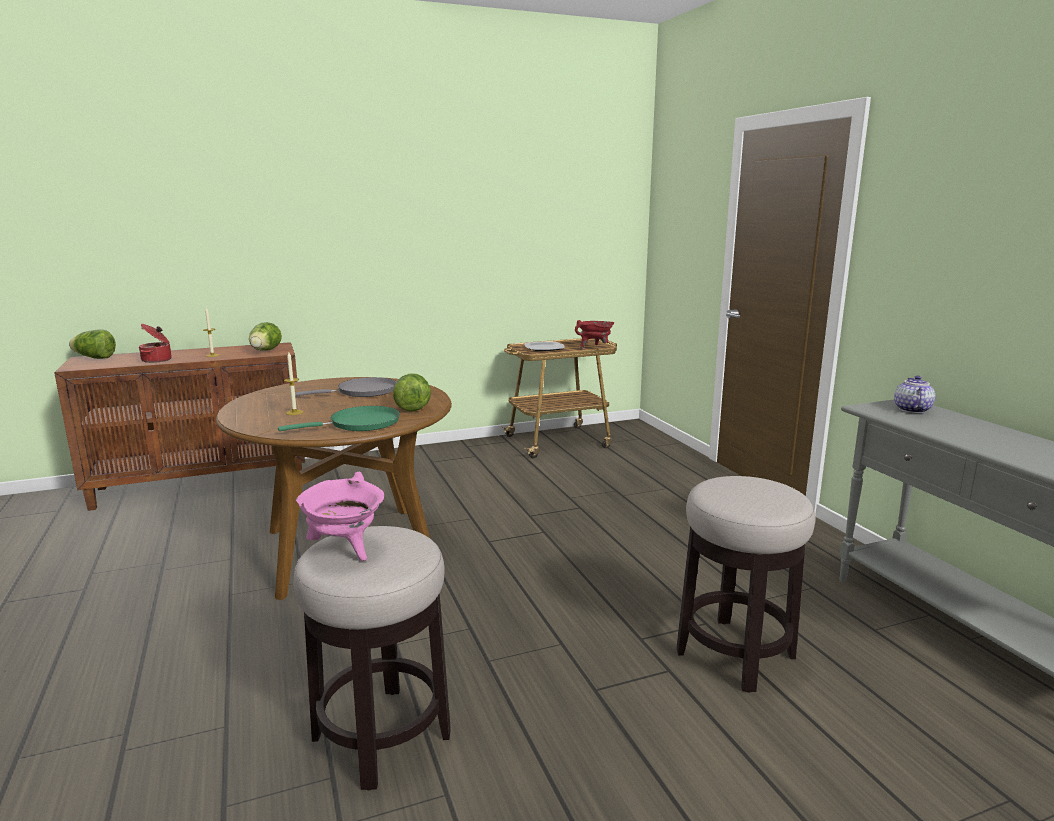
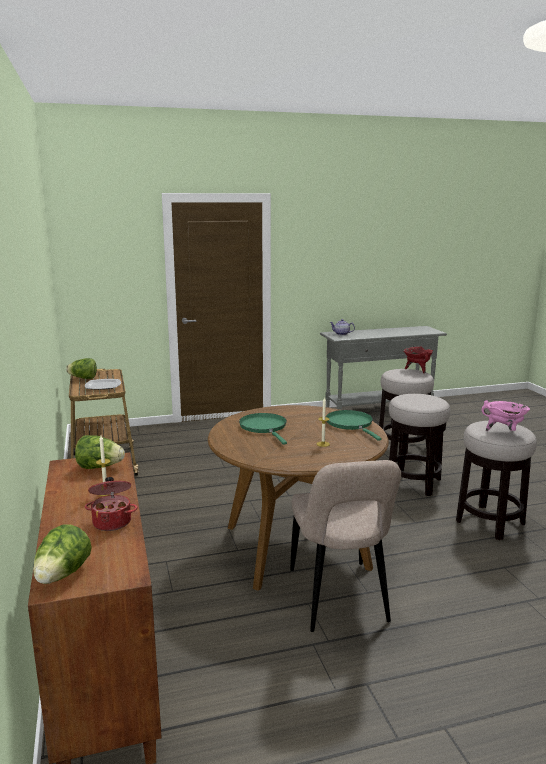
camera: 85 degrees left, 0 degrees up
(227, 576) = (339, 599): none -> beige chair
(363, 392) = (264, 427): grey frying pan -> green frying pan
(412, 407) = (310, 413): lettuce -> lettuce (83, 378)
(549, 654) = (413, 483): none -> stool
(594, 348) = (117, 373): red cooking pot -> red cooking pot (417, 370)

